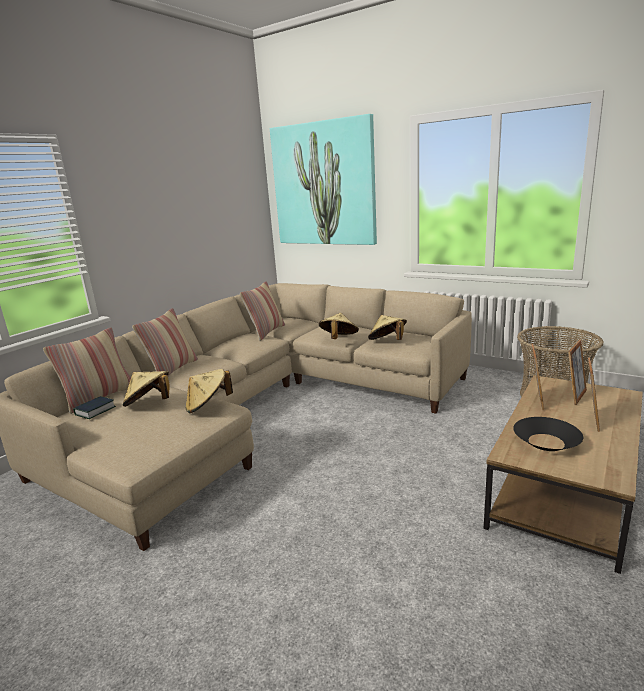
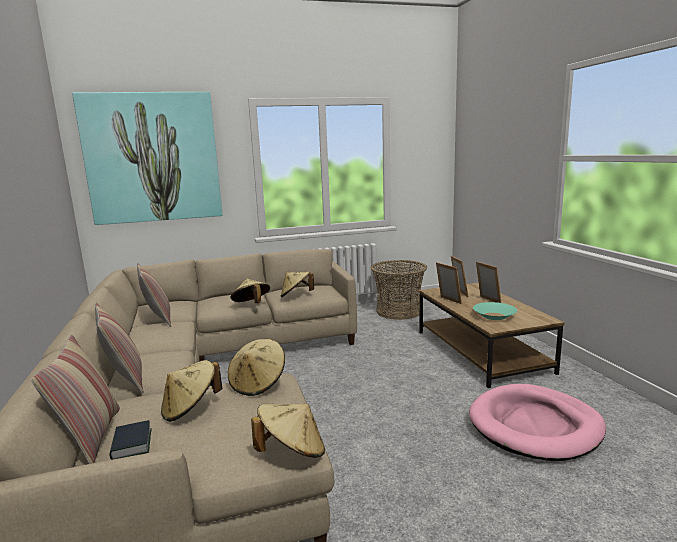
camera: 50 degrees left, 5 degrees down
(131, 461) = (292, 451): none -> beige hat
(451, 599) = (535, 426): none -> pink dog bed
(546, 442) = (494, 316): black bowl -> turquoise bowl

